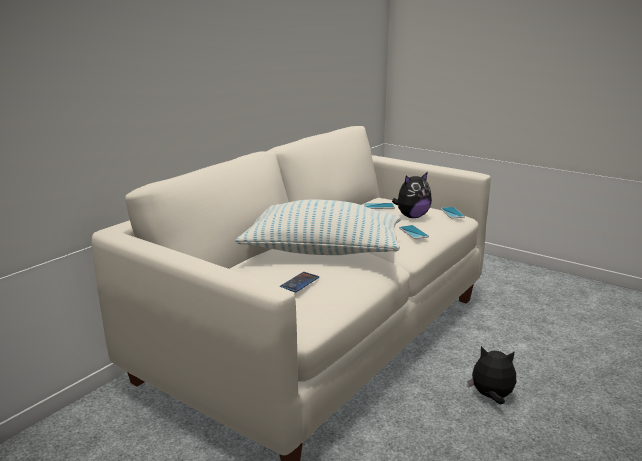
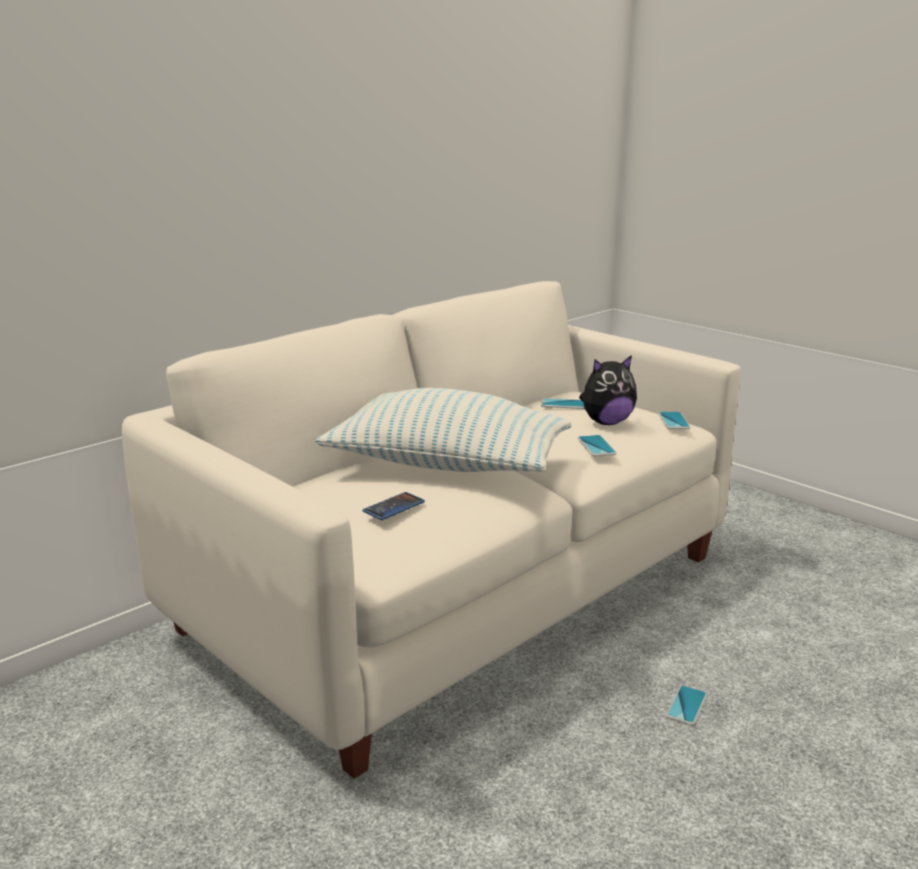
camera: 10 degrees right, 0 degrees up
(491, 397) = (686, 705): plush toy -> phone

